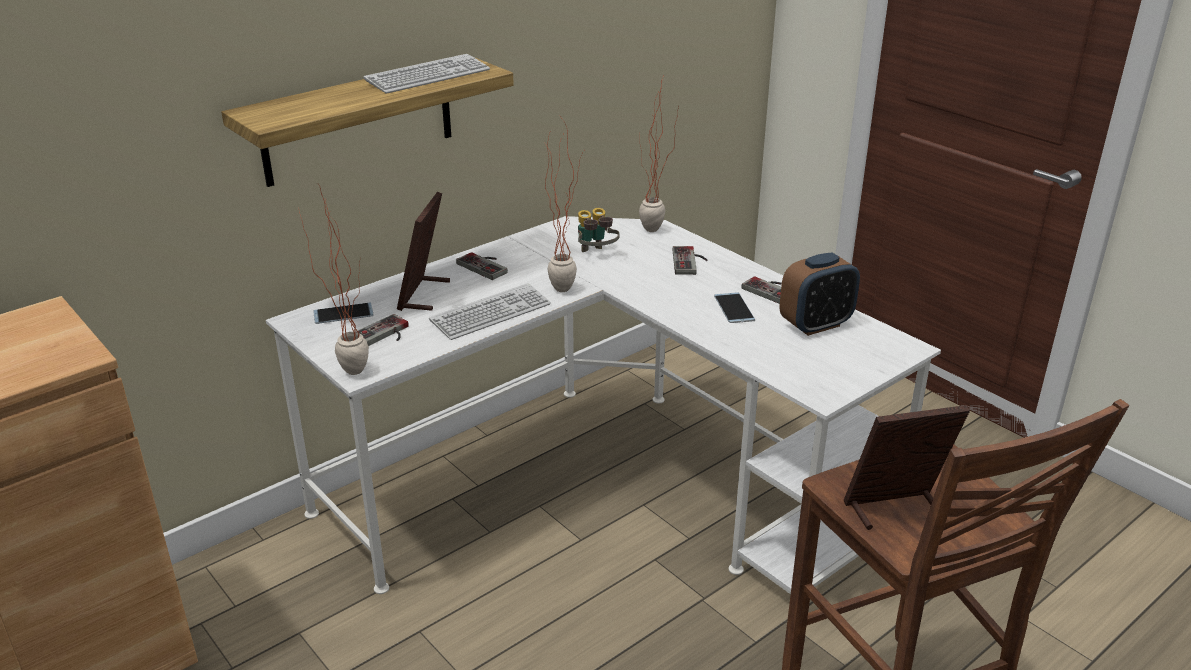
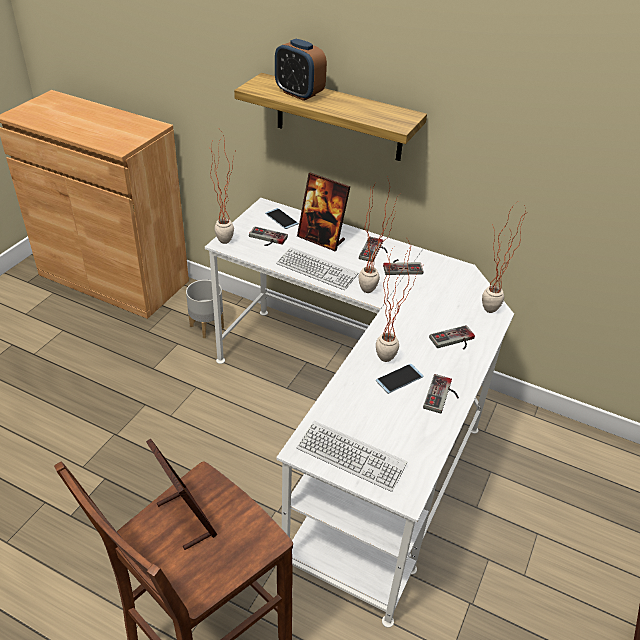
camera: 65 degrees right, 10 degrees up
(287, 586) = (207, 326): none -> grey planter
(424, 295) = (321, 239): picture frame -> picture frame turned 135 degrees counterclockwise
(428, 76) = (369, 110): keyboard -> keyboard (351, 457)
(534, 257) = (402, 267): none -> game controller
(596, 254) = (428, 293): binoculars -> none
(692, 304) = (391, 355): none -> potted plant
(816, 325) = (405, 430): alarm clock -> alarm clock (299, 94)

